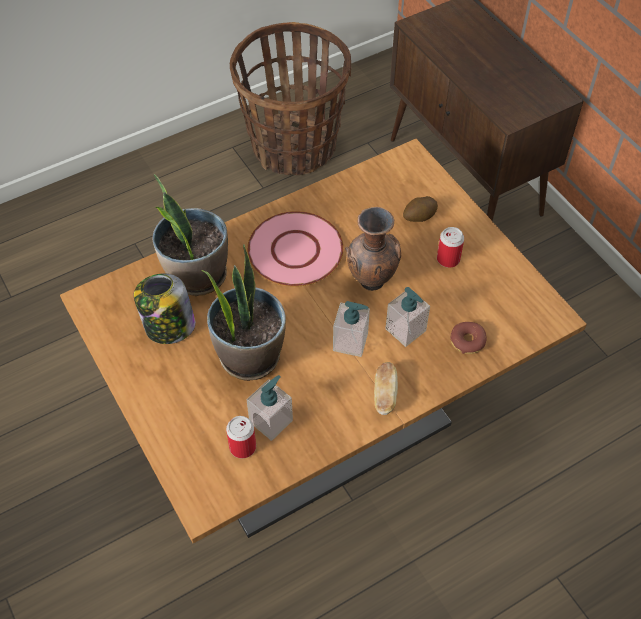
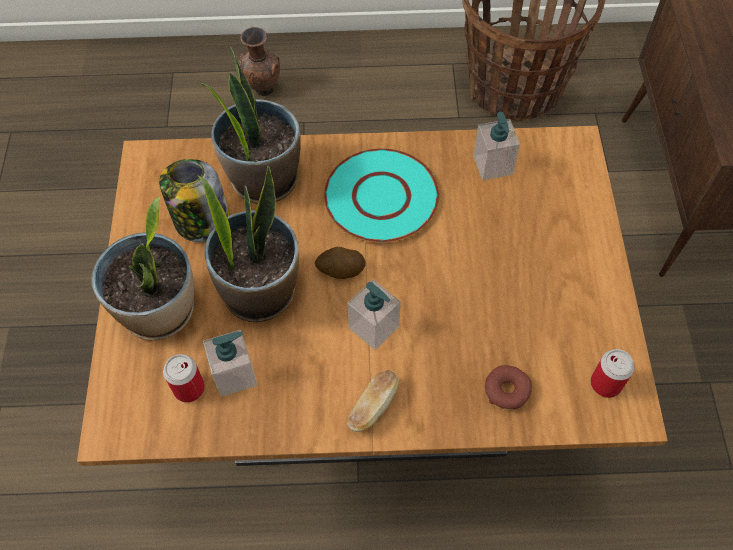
camera: 30 degrees right, 5 degrees up
(182, 405) = (160, 311): none -> potted plant
(295, 251) = (380, 197): pink plate -> turquoise plate
(371, 283) = (439, 271): brown vase -> brown vase (263, 90)
(405, 330) = (444, 343): soap dispenser -> soap dispenser (493, 165)
(419, 217) = (542, 218): potato -> potato (340, 270)
(448, 259) = (545, 283): can -> can (606, 383)

